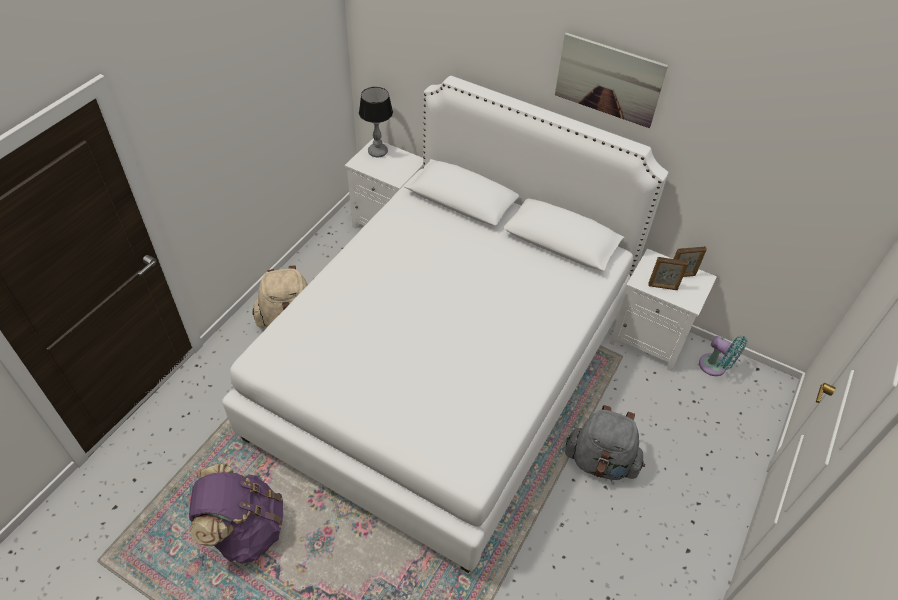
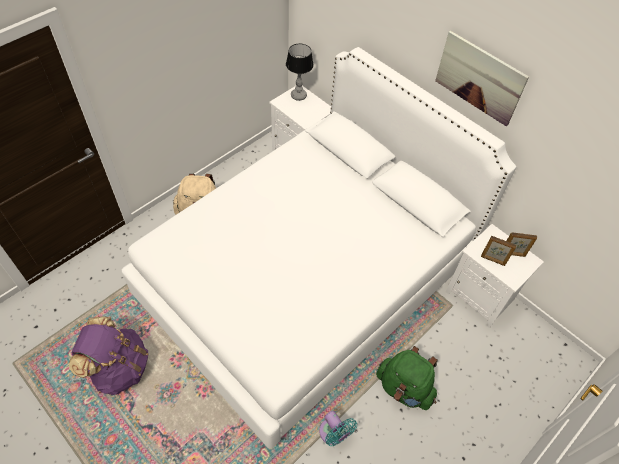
camera: 15 degrees right, 5 degrees up
(601, 462) = (404, 388): grey backpack -> green backpack
(715, 367) = (529, 333): turquoise fan -> turquoise fan (333, 434)

